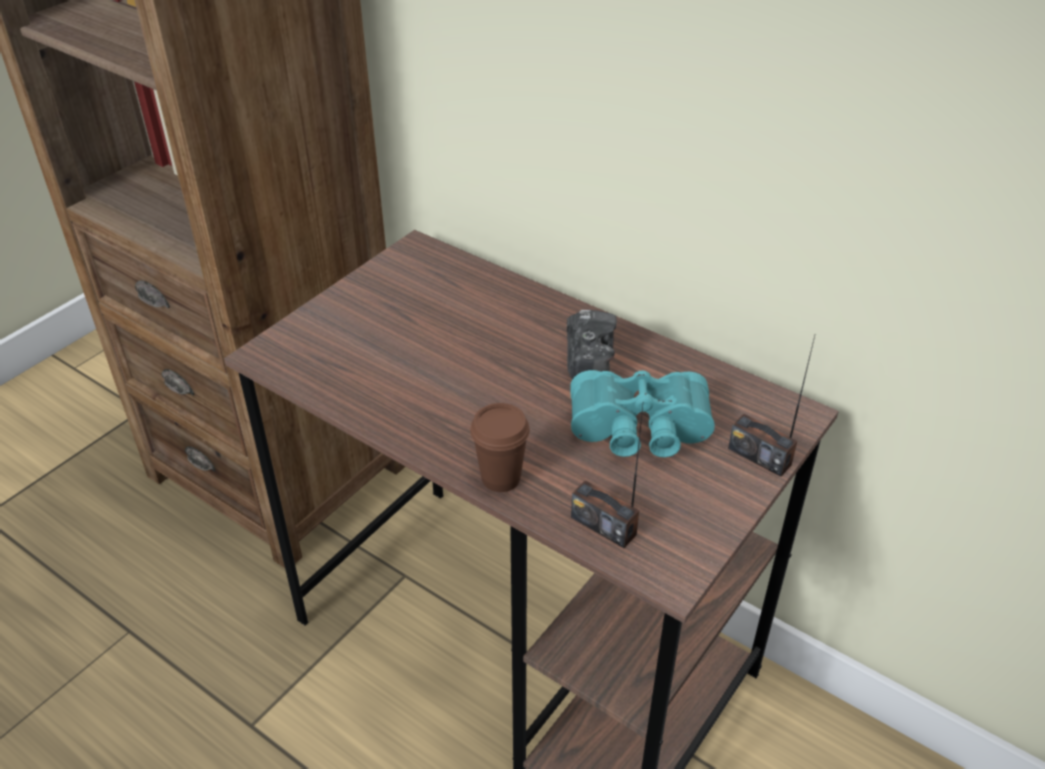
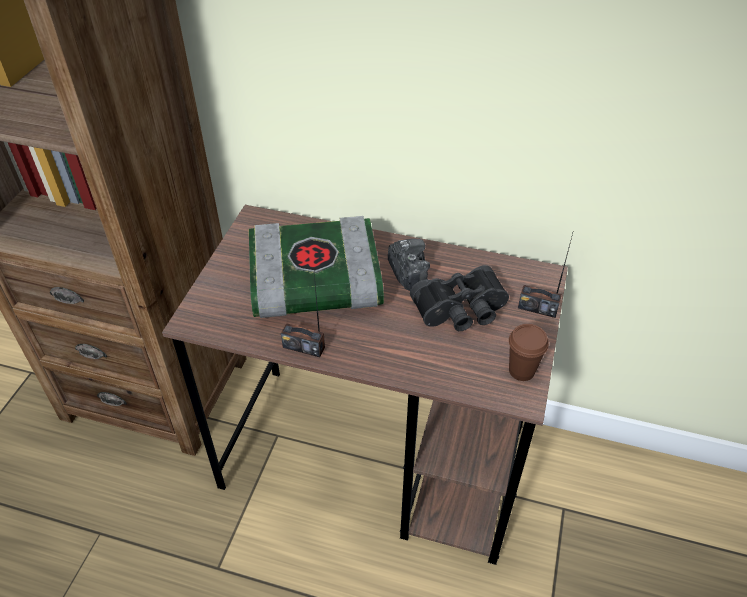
camera: 20 degrees left, 5 degrees up
(449, 345) = (313, 283): none -> book
(500, 478) = (392, 366): brown cup -> brown cup (521, 371)
(603, 525) = (470, 378): radio -> radio (304, 347)
(640, 432) = (461, 311): turquoise binoculars -> black binoculars

